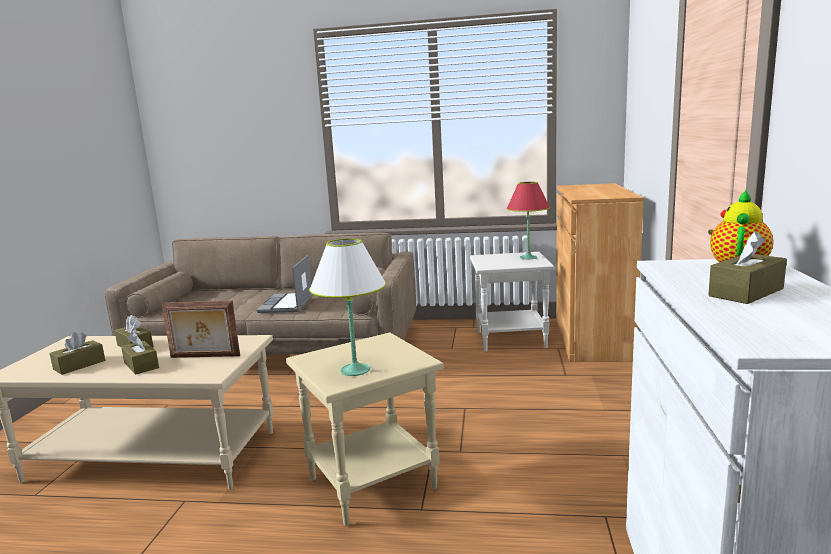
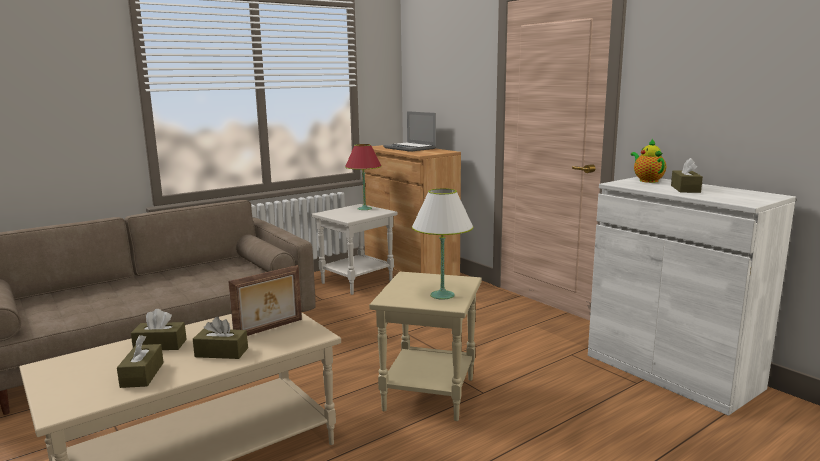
camera: 45 degrees left, 0 degrees up
(287, 304) = (184, 286): laptop -> laptop (410, 148)

